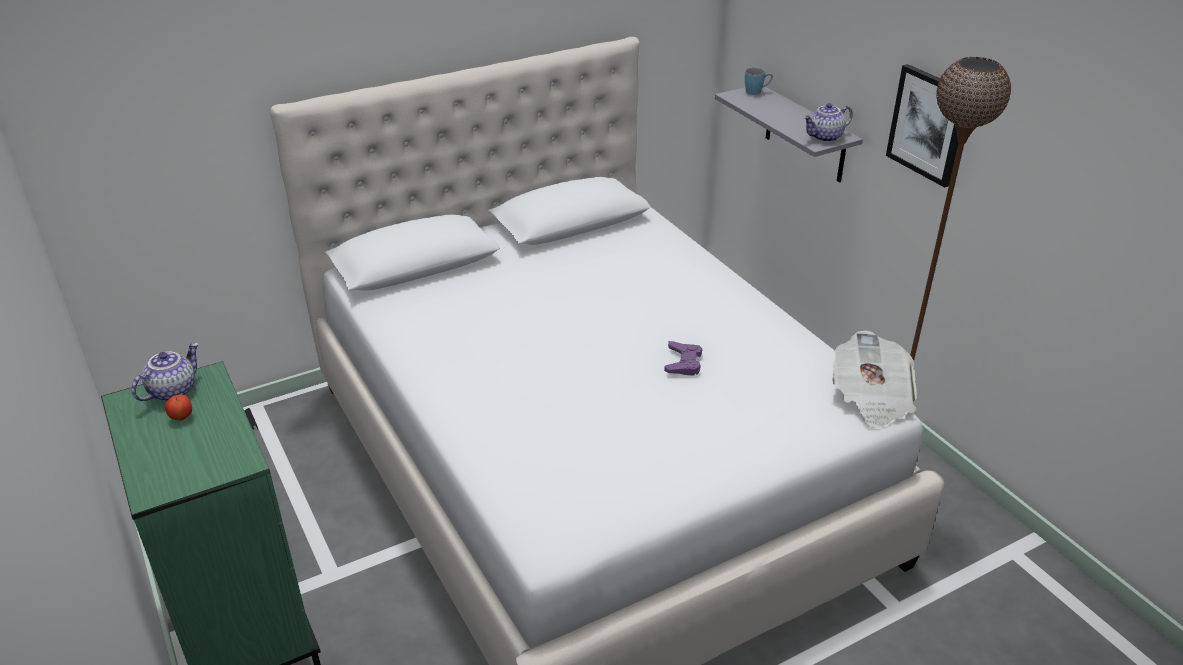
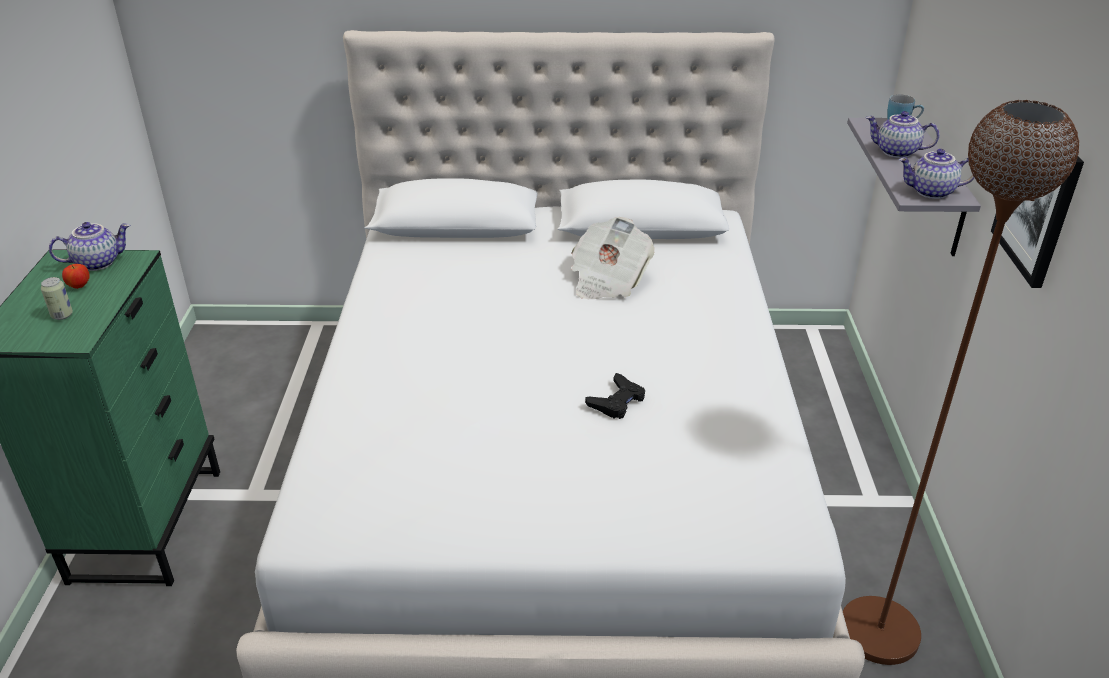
camera: 30 degrees right, 0 degrees up
(198, 447) = (62, 315): none -> can
(683, 362) = (617, 401): purple game controller -> black game controller
(774, 113) = (896, 152): none -> teapot
(871, 399) = (795, 520): newspaper -> newspaper (608, 280)

